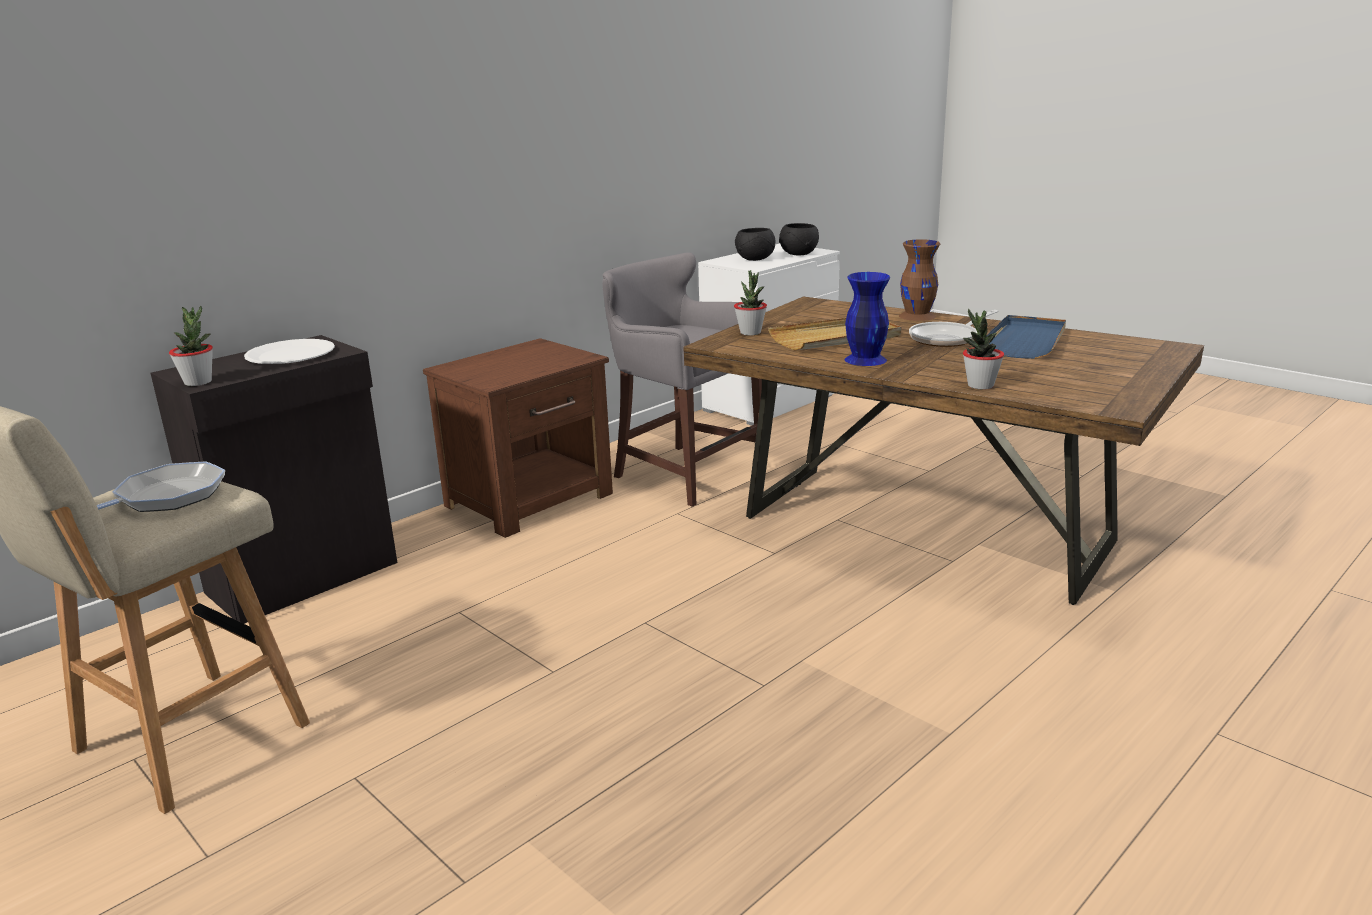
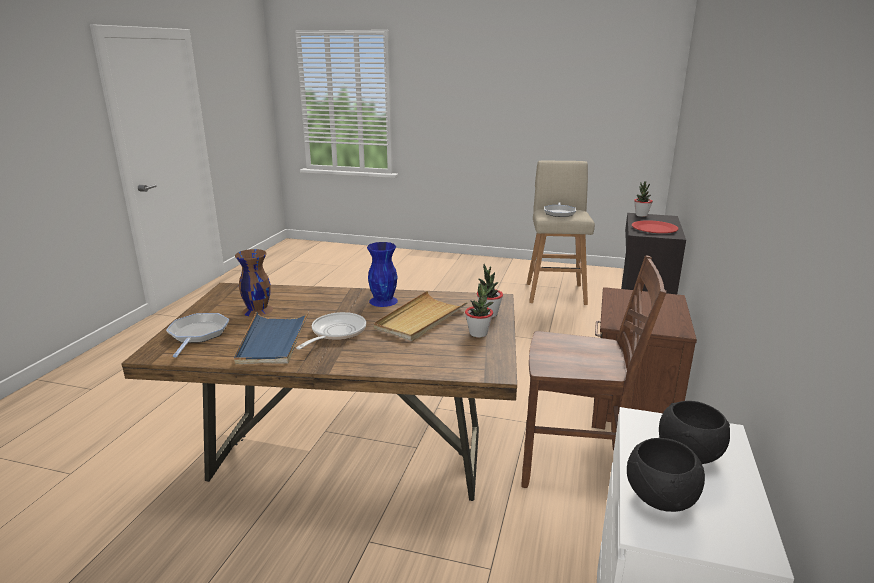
camera: 150 degrees right, 0 degrees up
(290, 355) = (654, 228): white plate -> red plate
(684, 472) = (574, 467): grey stool -> brown chair
(917, 316) = (373, 363): brown vase -> brown vase (257, 310)
(980, 386) = (304, 291): potted plant -> potted plant (478, 333)
(1127, 356) = (198, 334): none -> frying pan

